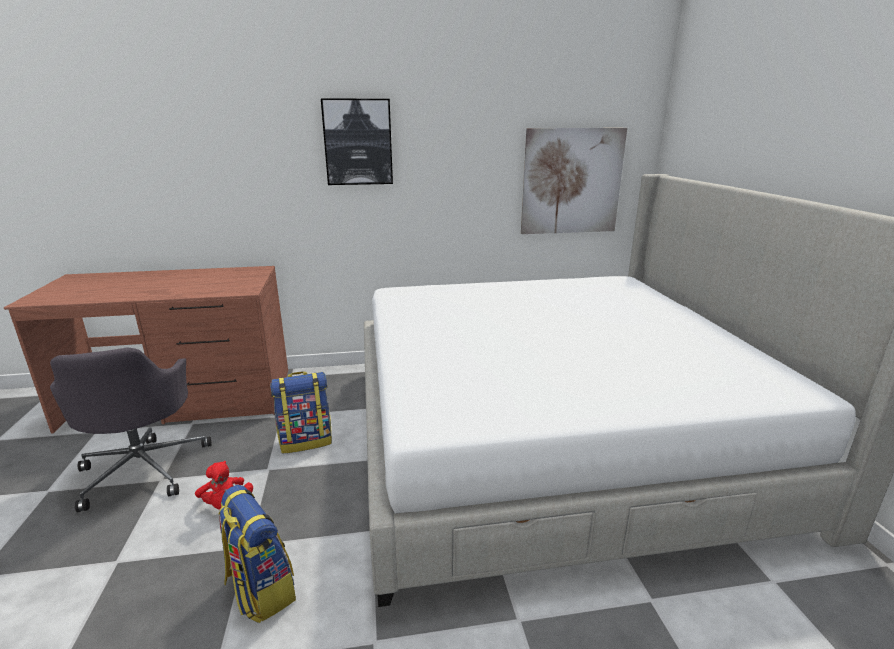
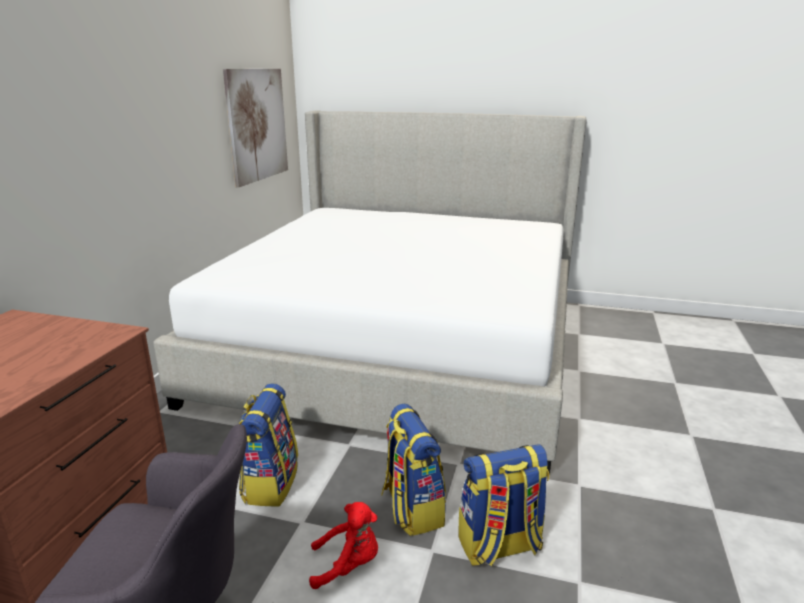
camera: 65 degrees left, 0 degrees up
(297, 519) = (411, 508): none -> backpack
(358, 142) = (83, 90): picture -> none

